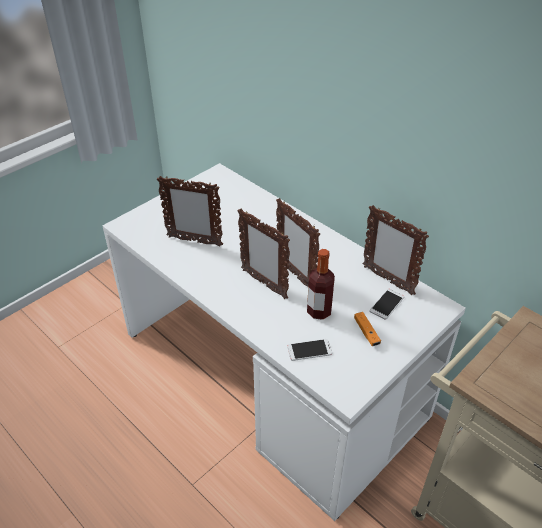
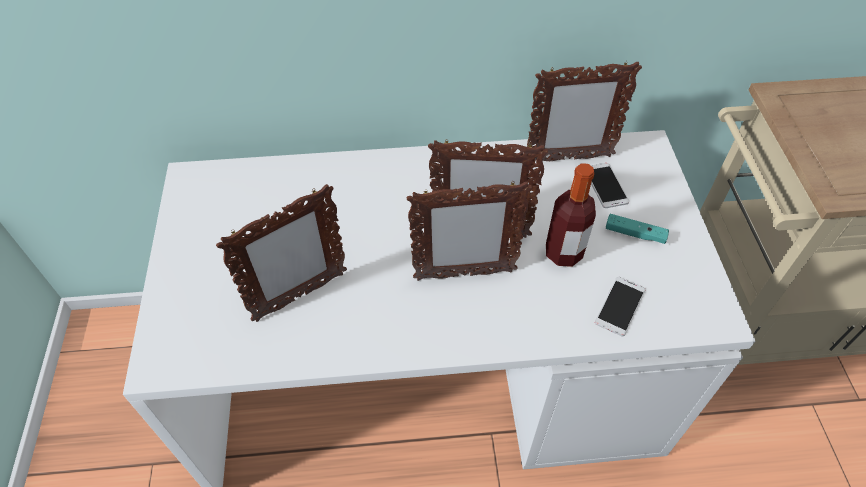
camera: 50 degrees left, 10 degrees up
(366, 332) = (635, 234): orange game controller -> turquoise game controller

